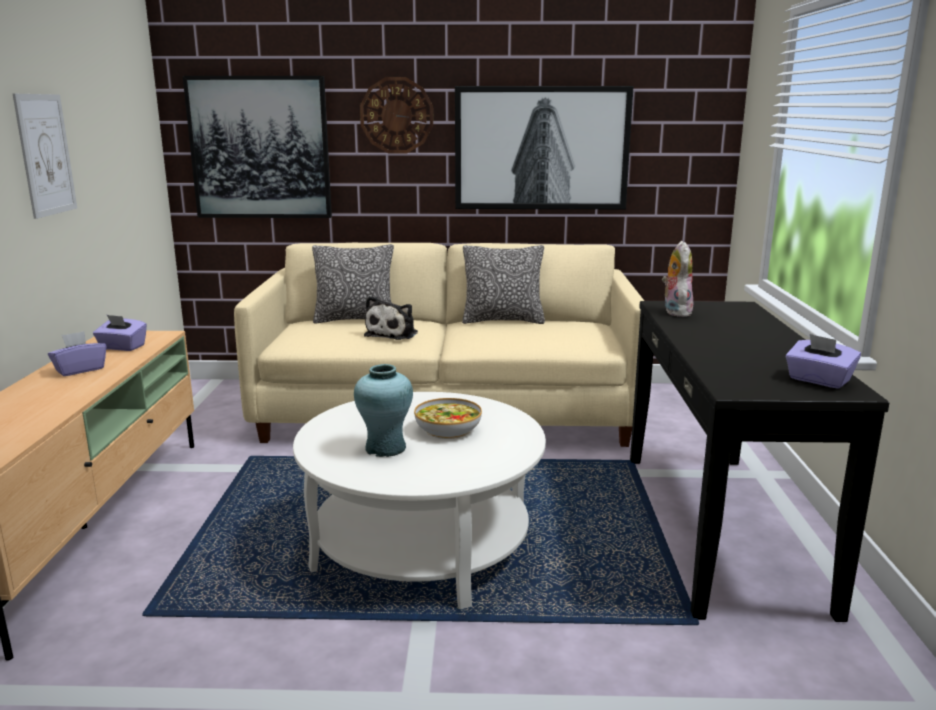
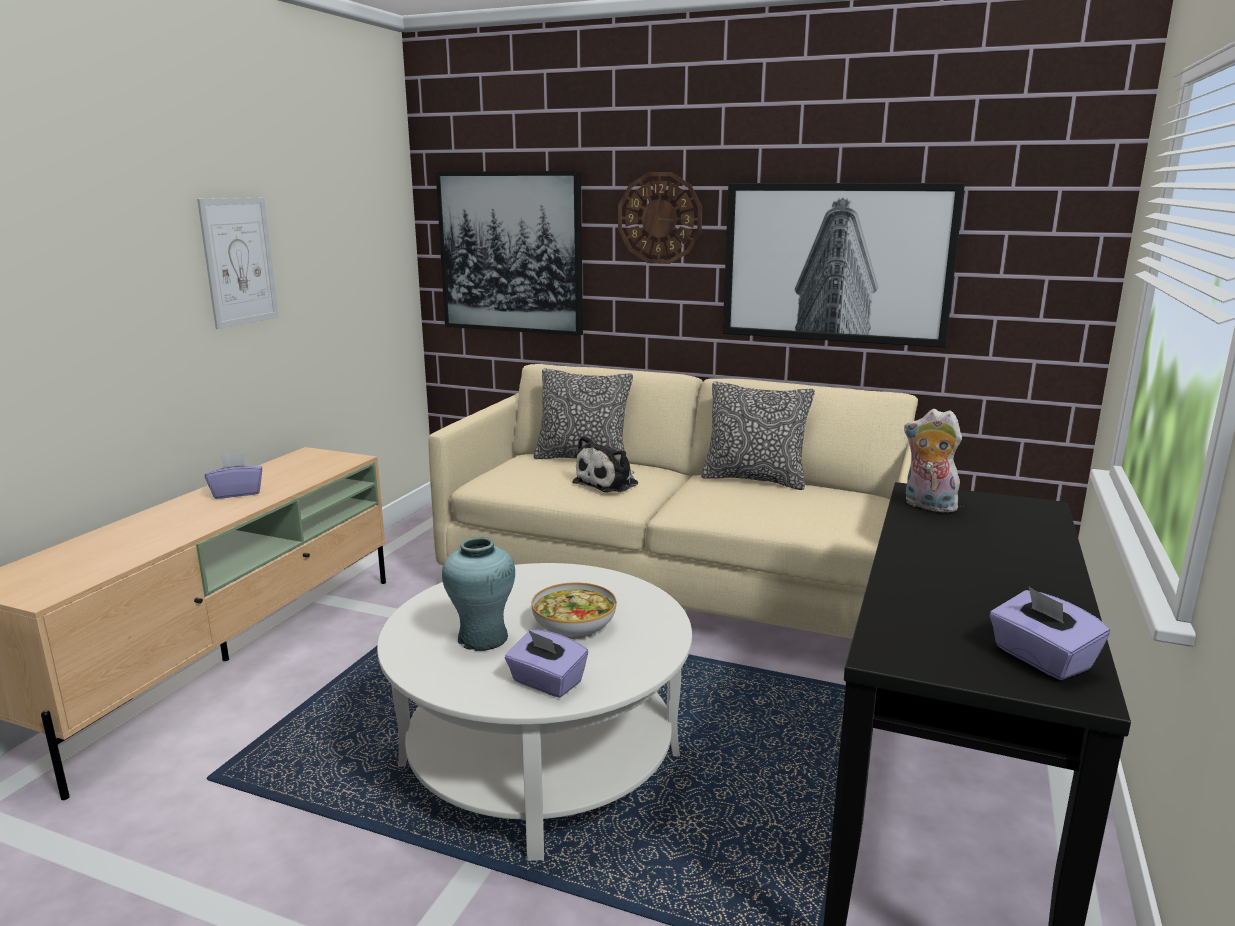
camera: 20 degrees right, 0 degrees up
(122, 347) = (300, 470): purple tissue box -> purple tissue box (546, 682)
(675, 312) = (927, 506): plush toy -> plush toy turned 75 degrees counterclockwise

